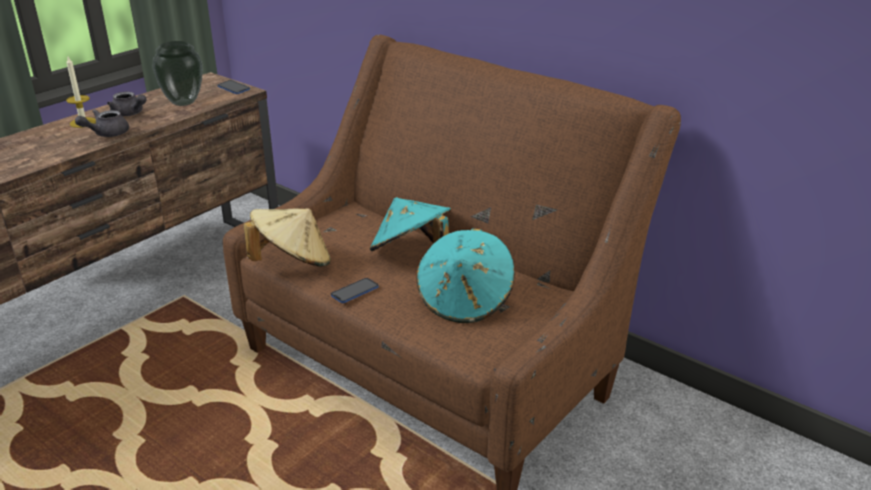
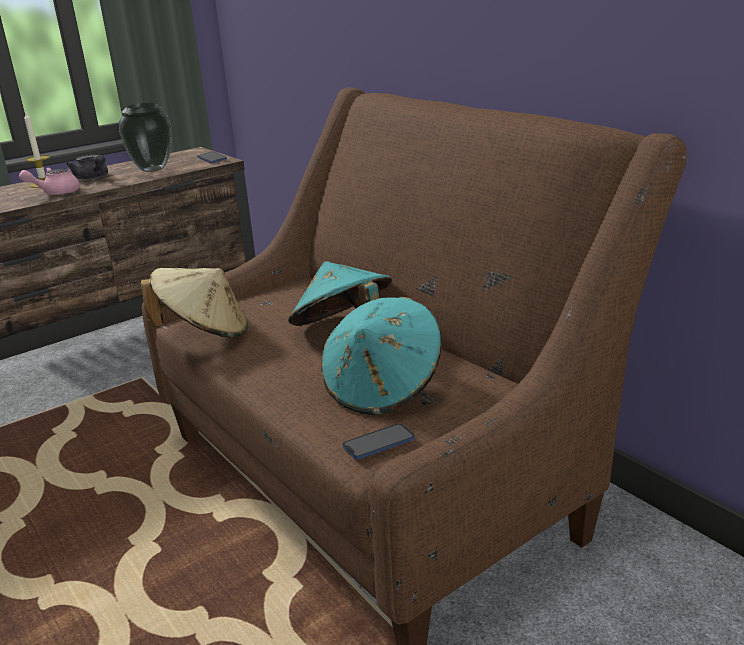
camera: 15 degrees right, 5 degrees down
(106, 134) = (56, 193): grey teapot -> pink teapot
(354, 292) = (255, 368): phone -> phone (378, 443)

